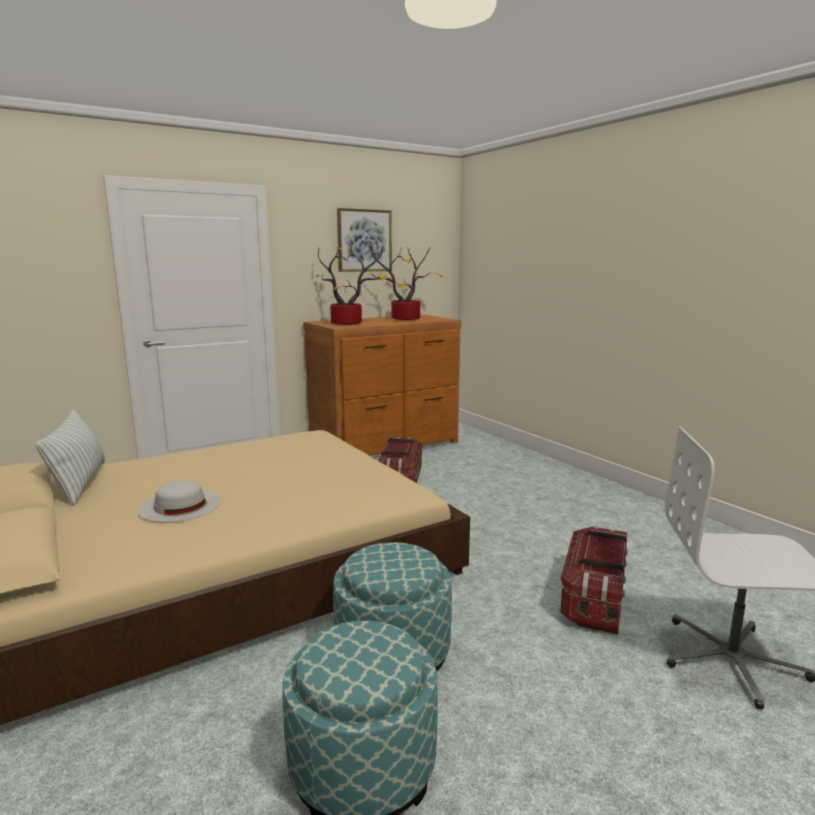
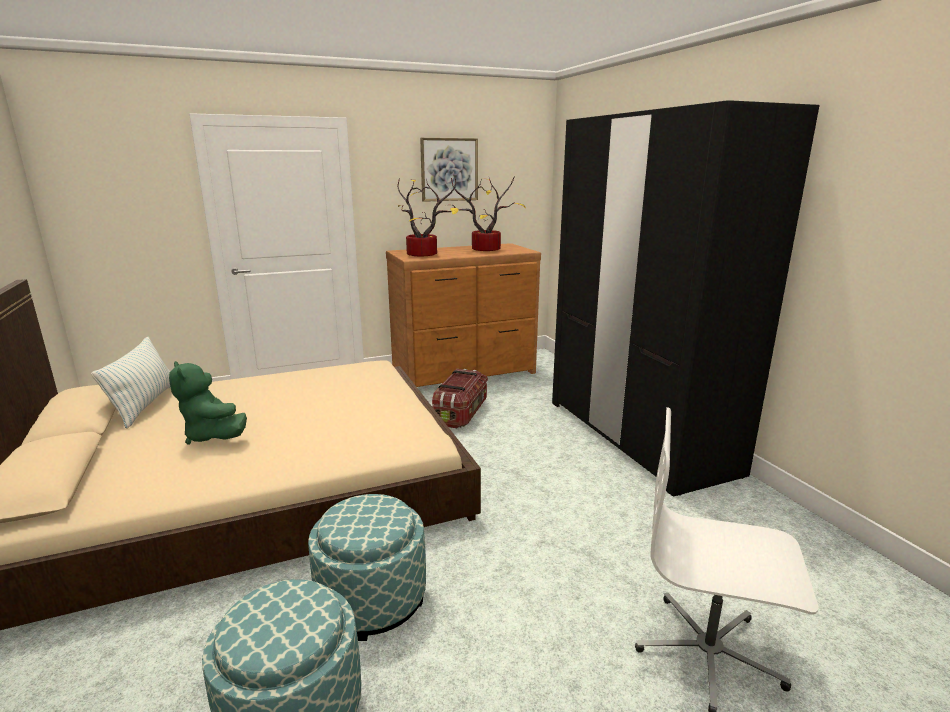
camera: 10 degrees right, 5 degrees up
(180, 505) = (213, 436): white hat -> green plush toy
(580, 489) = (637, 435): none -> black wardrobe
(594, 599) = (594, 563): storage box -> none

